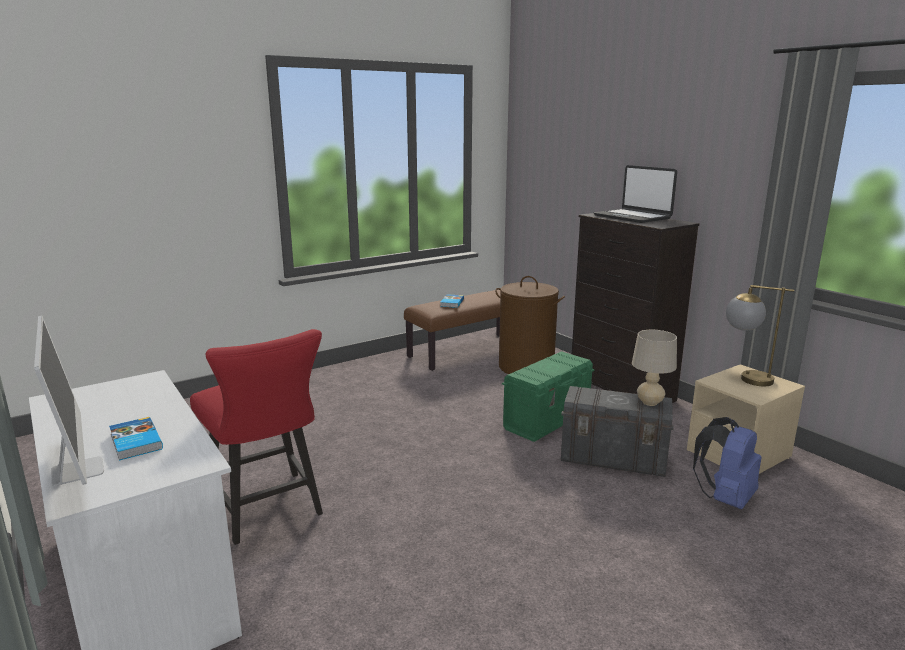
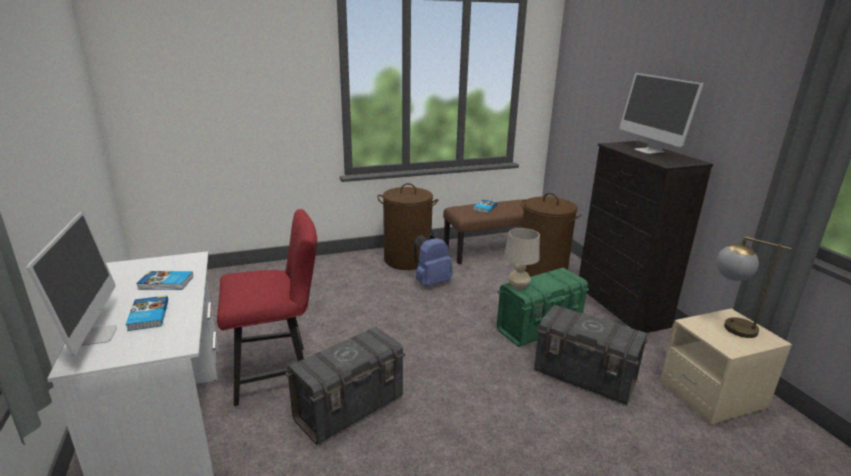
camera: 15 degrees right, 5 degrees up
(133, 407) = (166, 283): none -> book
(268, 511) = (278, 372): red chair -> red chair turned 90 degrees counterclockwise
(369, 373) = (407, 260): none -> brown laundry basket
(375, 532) = (350, 408): none -> grey storage box
(632, 217) = (649, 150): laptop -> monitor
(650, 402) = (622, 334): beige table lamp -> beige table lamp (518, 286)
(725, 498) = (678, 439): blue backpack -> blue backpack (431, 282)

